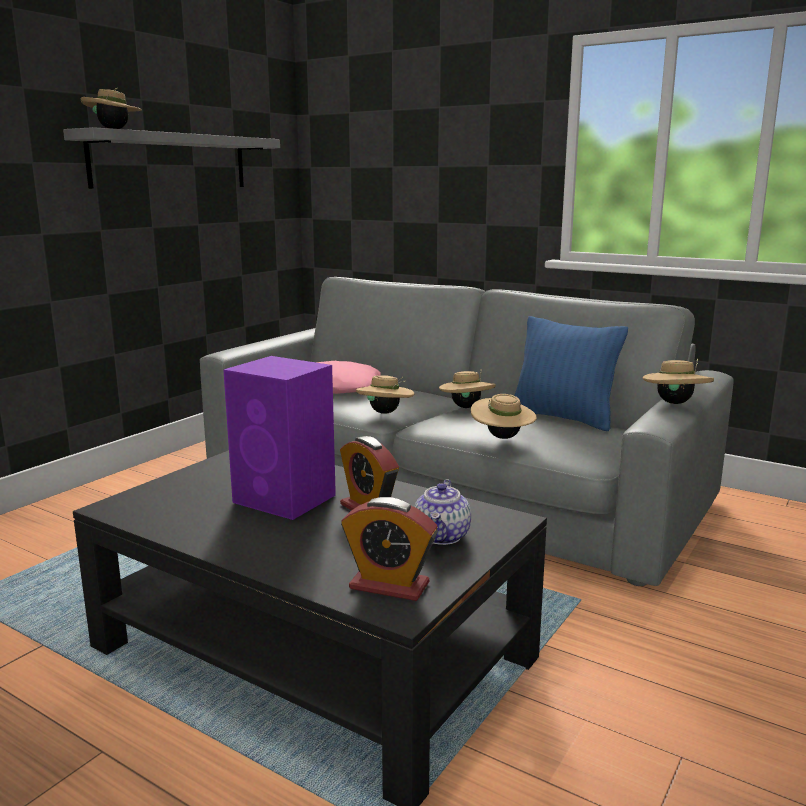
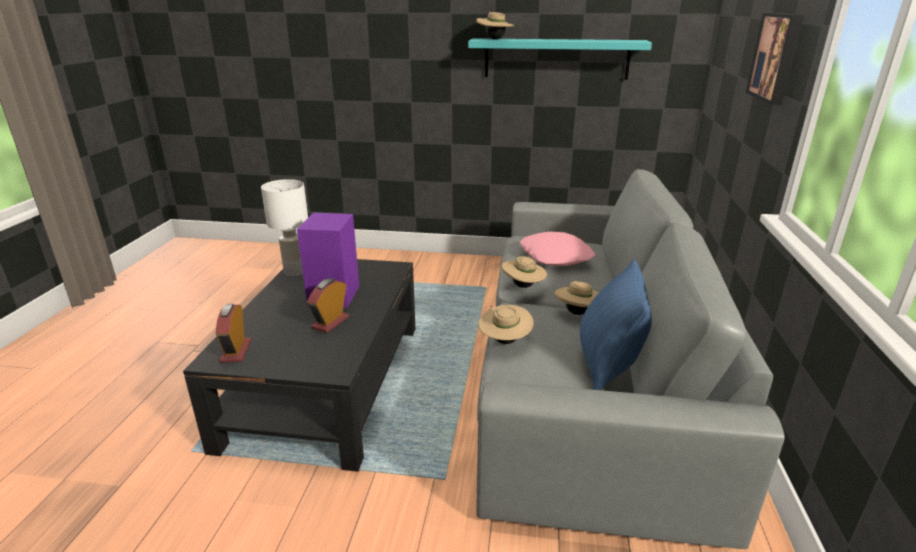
camera: 65 degrees right, 10 degrees up
(150, 517) = (295, 272): none -> white table lamp
(171, 161) = (556, 59): grey shelf -> turquoise shelf
(442, 536) = (302, 353): teapot -> none
(481, 135) = (777, 57): none -> picture
(675, 403) = (587, 397): beige hat -> none

